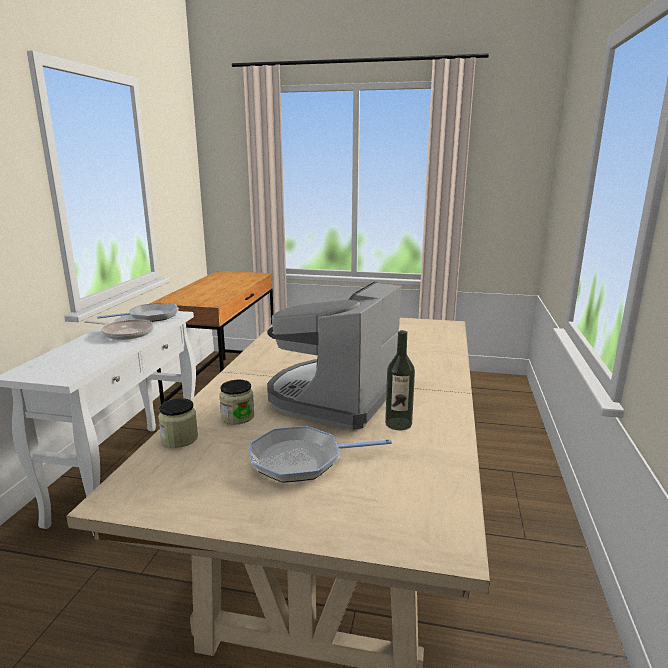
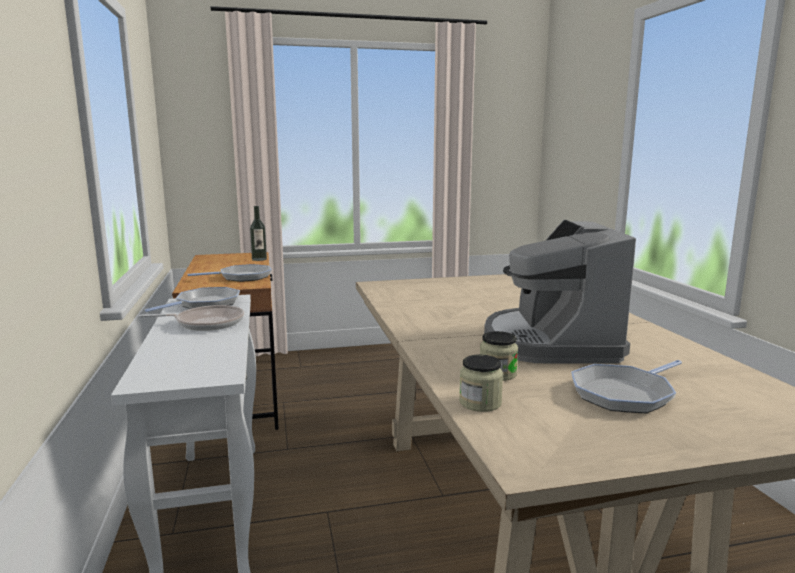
camera: 25 degrees left, 5 degrees down
(214, 295) = (242, 277): none -> frying pan
(398, 424) = (643, 352): bottle -> bottle (259, 259)

